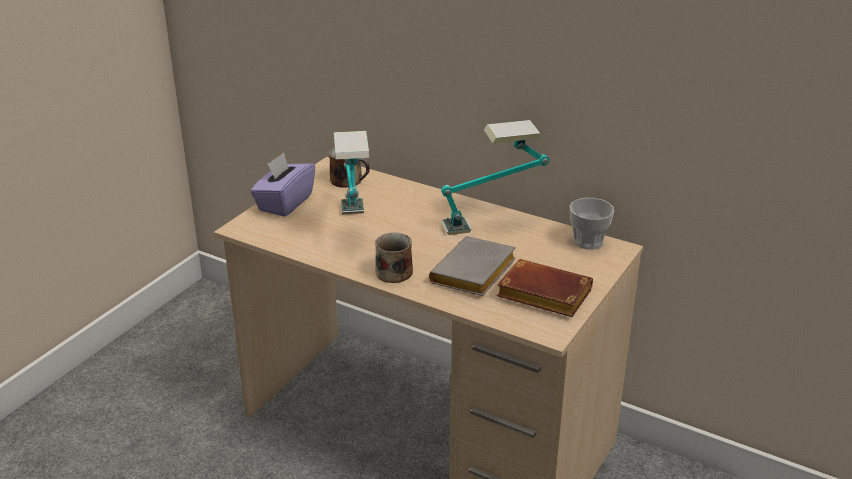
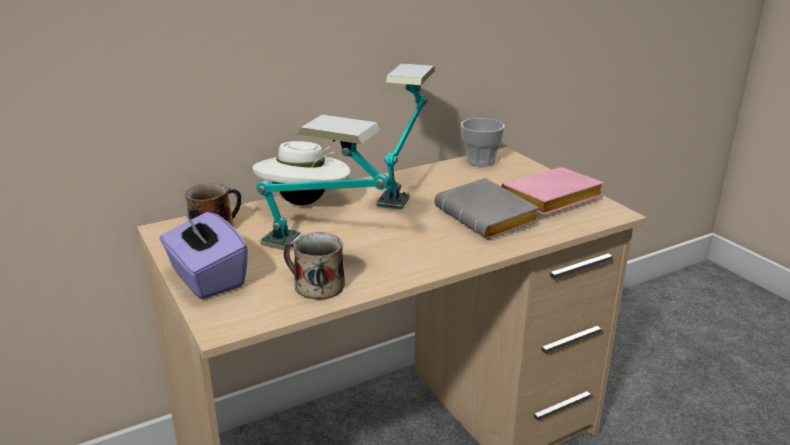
camera: 60 degrees left, 5 degrees down
(393, 271) = (442, 253): mug -> mug (316, 285)
(417, 195) = (304, 202): none -> white hat
(541, 295) = (551, 200): brown book -> pink book

